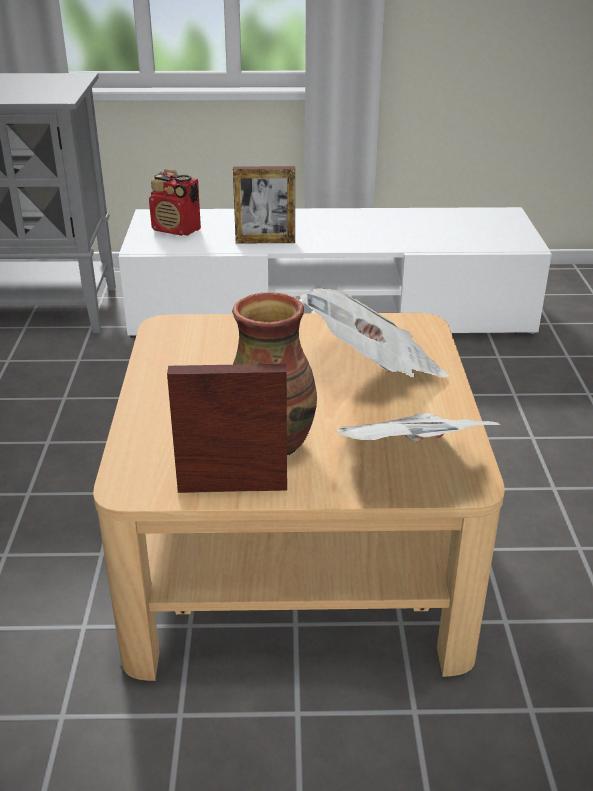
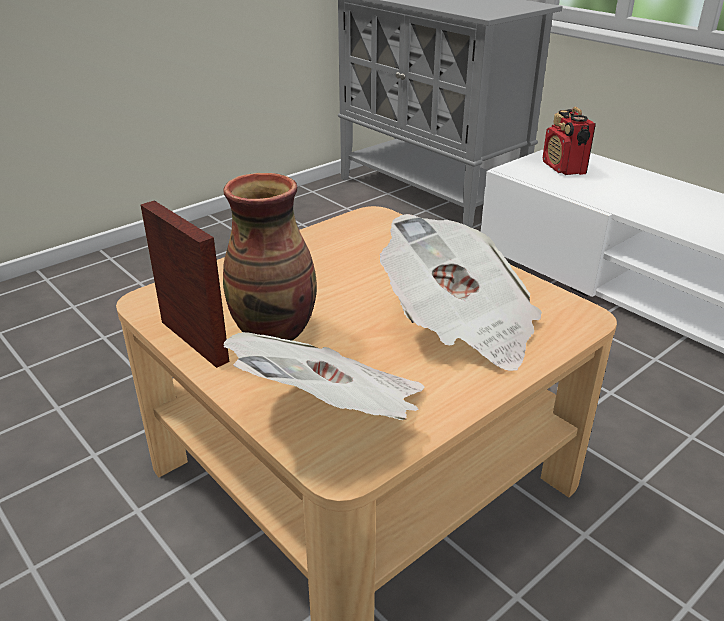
camera: 50 degrees right, 0 degrees up
(265, 241) = (626, 204): picture frame -> none

